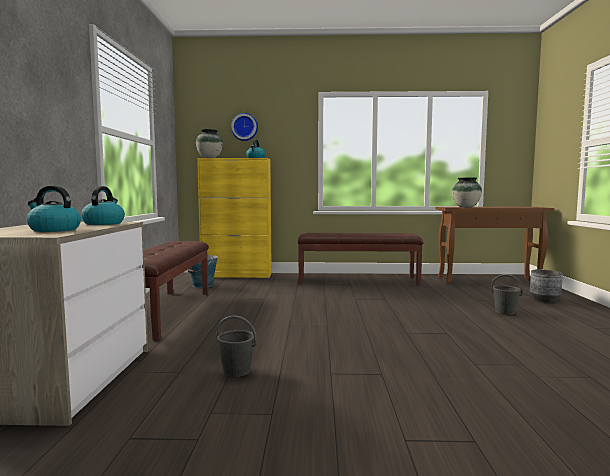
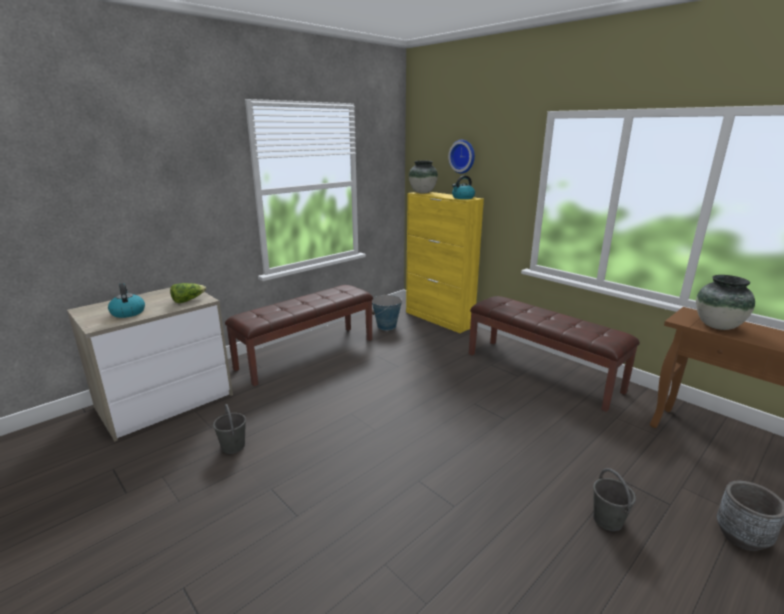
camera: 45 degrees right, 15 degrees up
(104, 223) = (188, 300): kettle -> lettuce

